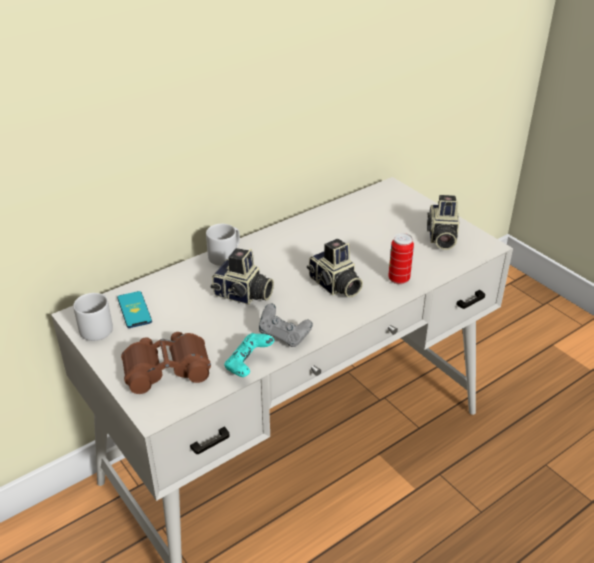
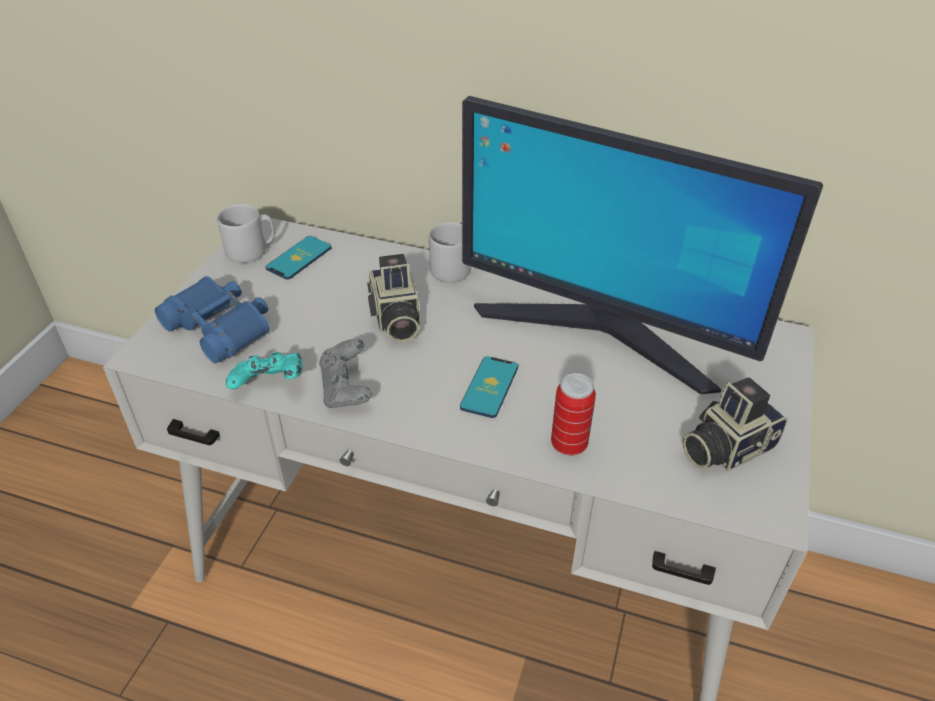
camera: 55 degrees right, 5 degrees up
(166, 368) = (220, 327): brown binoculars -> blue binoculars
(332, 233) = (602, 332): none -> monitor
(334, 285) = (489, 387): camera -> phone

